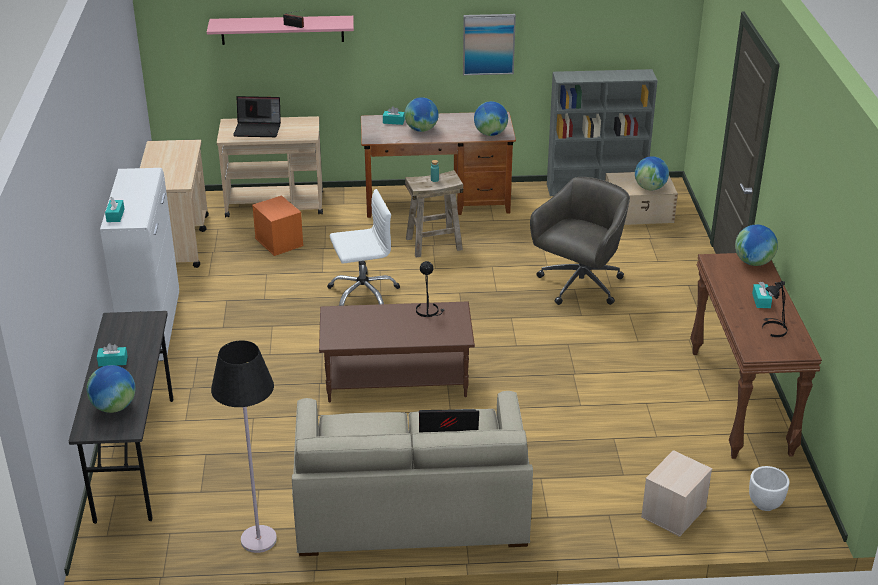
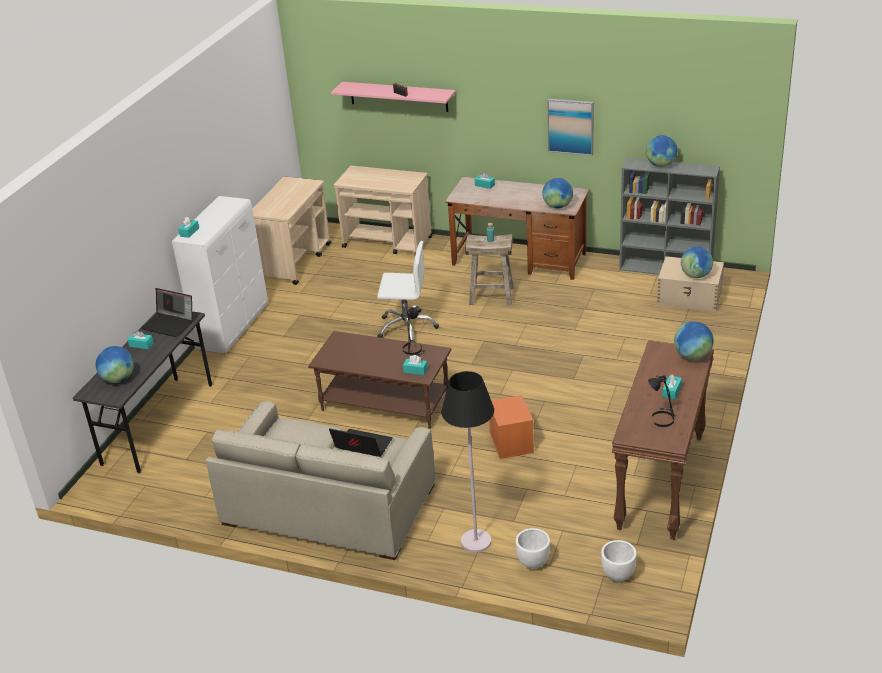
camera: 25 degrees right, 0 degrees up
(258, 129) = (372, 177): laptop -> laptop (169, 324)
(258, 540) = (201, 505): black floor lamp -> black floor lamp (475, 541)
(280, 242) = (370, 274): orange storage box -> orange storage box (512, 443)
(421, 130) = (502, 195): globe -> globe (660, 165)
(448, 332) = (415, 370): none -> turquoise tissue box
(579, 286) = (589, 353): grey office chair -> none
(674, 513) = (533, 563): beige storage box -> white planter

